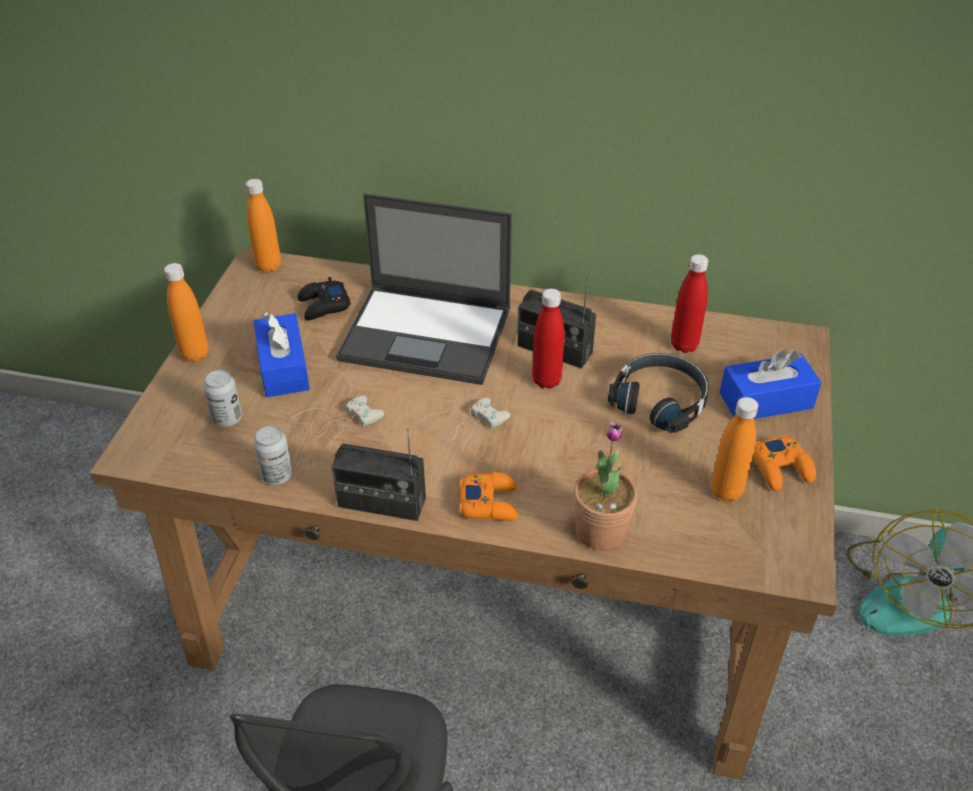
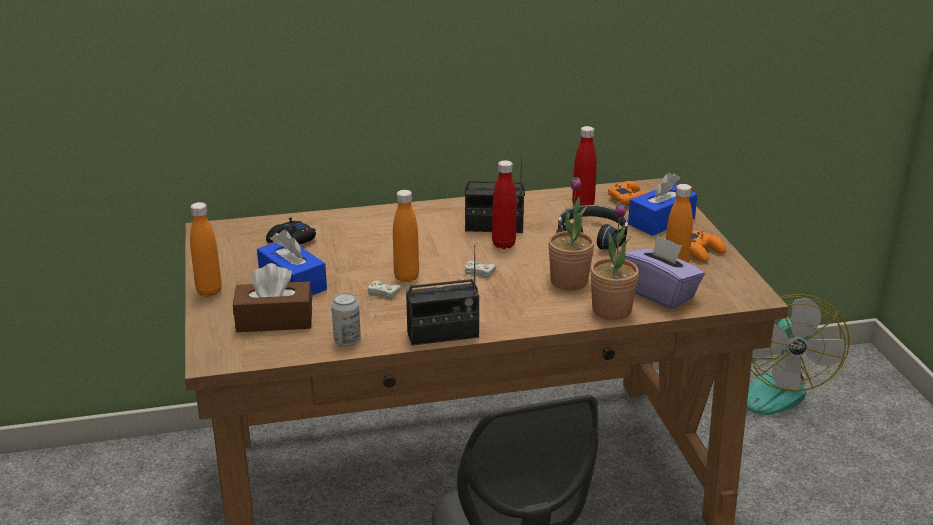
camera: 25 degrees left, 15 degrees down
(227, 418) = (274, 320): can -> brown tissue box
(268, 266) = (221, 229): orange bottle -> orange bottle (406, 277)
(428, 334) = (391, 239): laptop -> none
(489, 502) = (522, 315): orange game controller -> orange game controller (630, 199)
(582, 465) = (569, 281): none -> potted plant
(679, 524) = (659, 293): none -> purple tissue box

